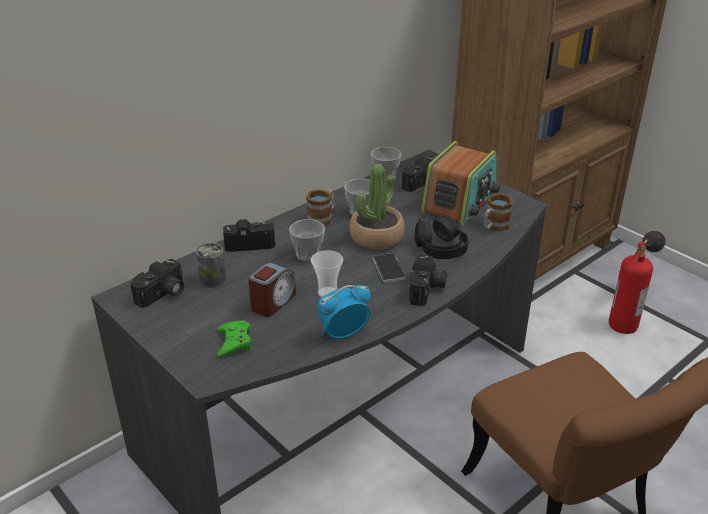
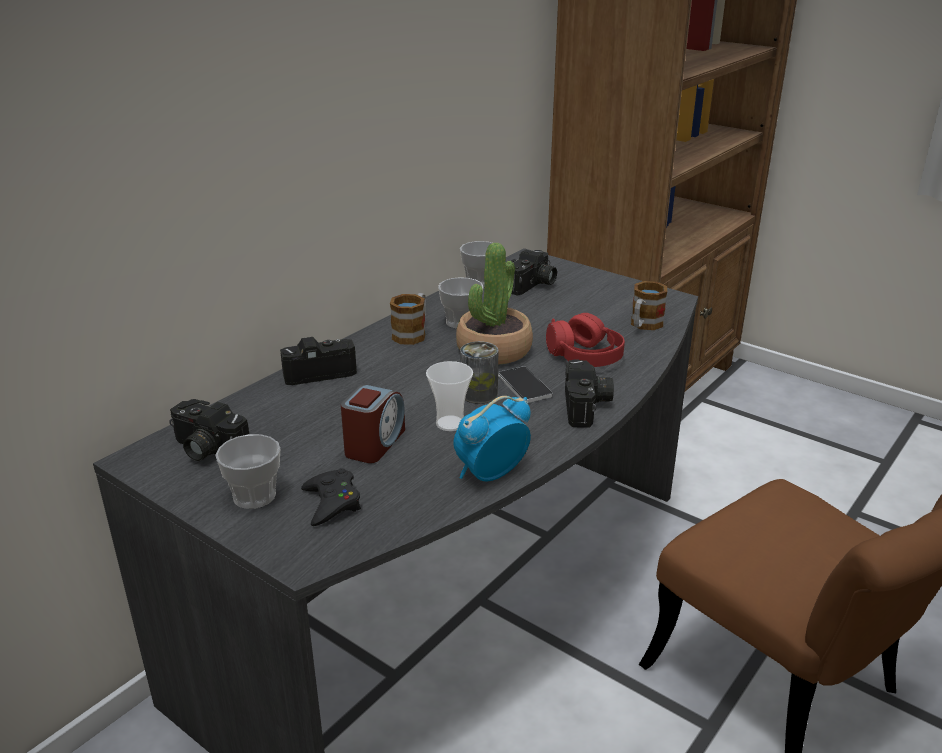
camera: 10 degrees left, 5 degrees down
(163, 294) = (206, 449): camera -> camera turned 90 degrees clockwise
(213, 280) = (277, 422): can -> can (479, 394)
(234, 342) = (332, 503): green game controller -> black game controller
(308, 254) = (406, 379): cup -> cup (254, 496)
(440, 248) = (585, 356): black headphones -> red headphones
(460, 202) = (588, 302): radio -> none
(630, 310) = (782, 437): fire extinguisher -> none

